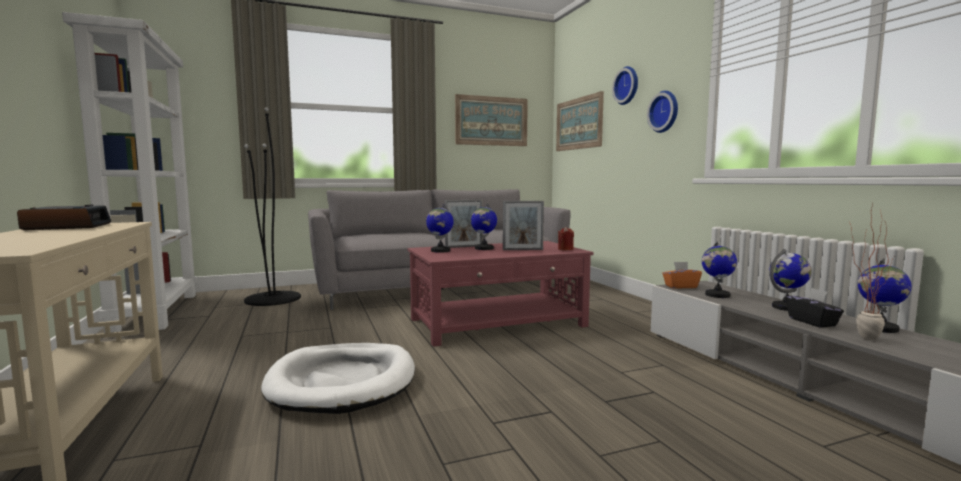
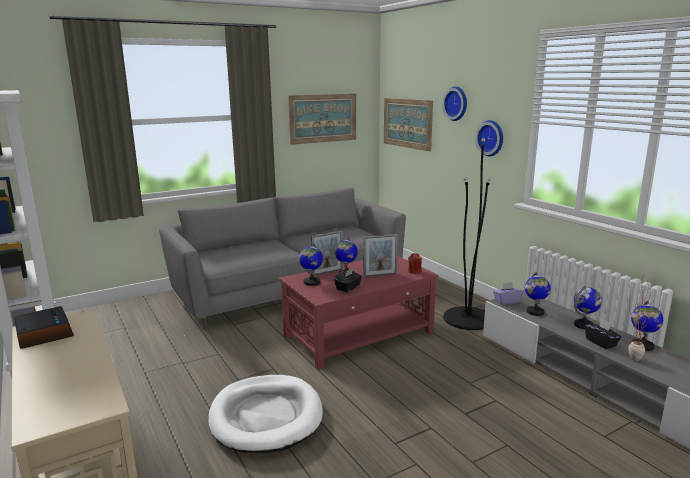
camera: 10 degrees left, 10 degrees up
(273, 299) = (139, 318): black floor lamp -> black floor lamp (468, 318)
(478, 254) = (348, 288): none -> black tissue box
(680, 286) = (507, 301): orange tissue box -> purple tissue box

